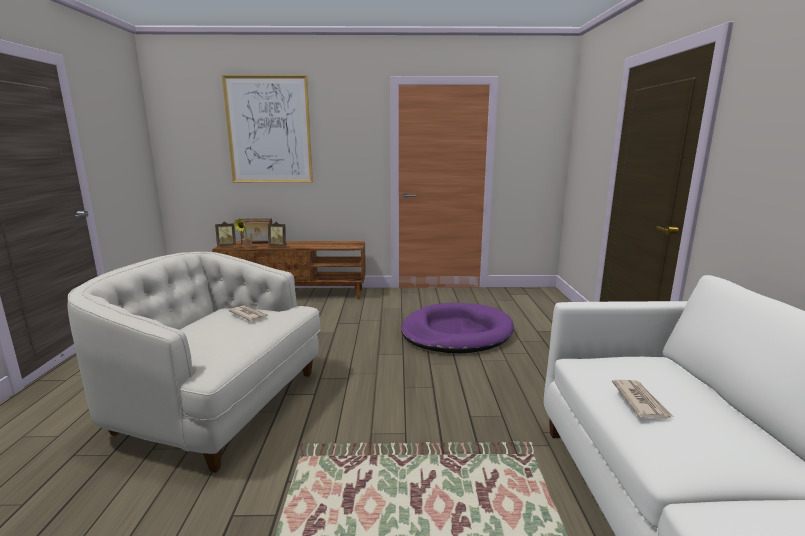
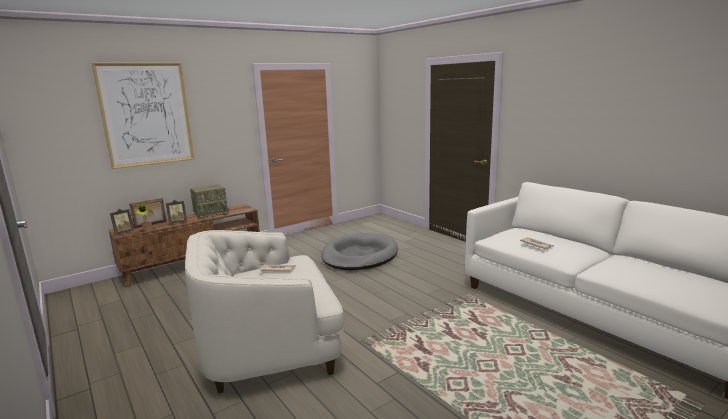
camera: 35 degrees left, 0 degrees up
(318, 244) = (211, 213): none -> radio
(456, 333) = (359, 256): purple dog bed -> grey dog bed

